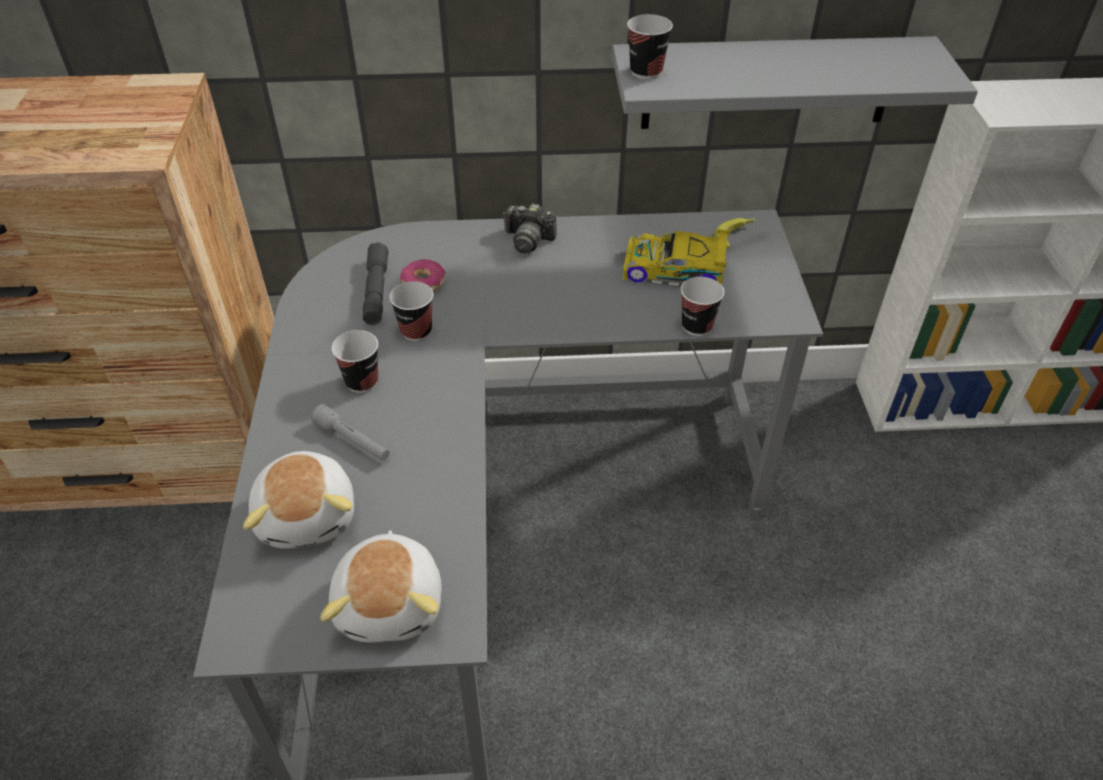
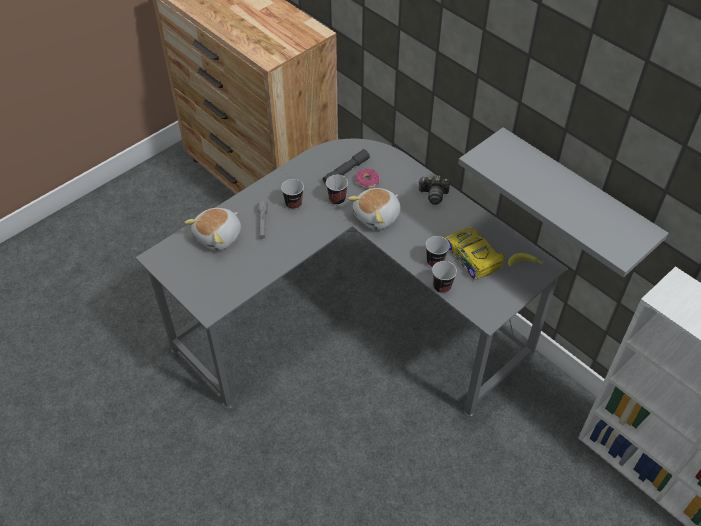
camera: 50 degrees right, 5 degrees up
(392, 603) = (205, 286): plush toy -> plush toy (377, 217)
(528, 240) = (433, 194): camera -> camera turned 60 degrees counterclockwise
(646, 72) = (491, 151): cup -> cup (435, 261)

